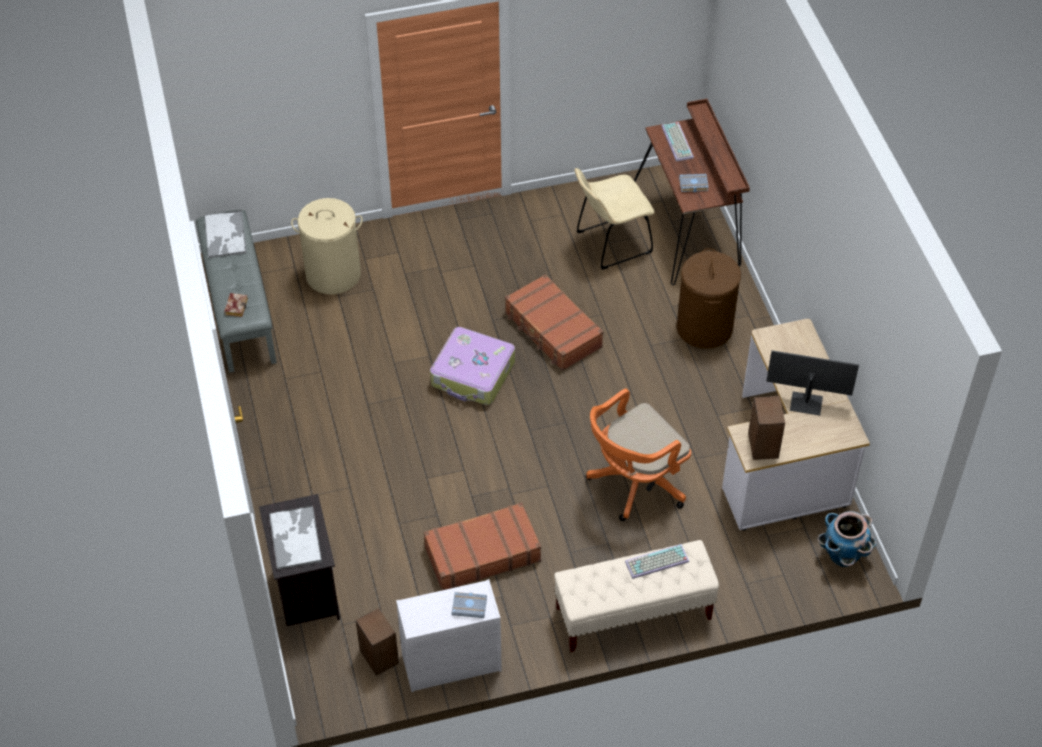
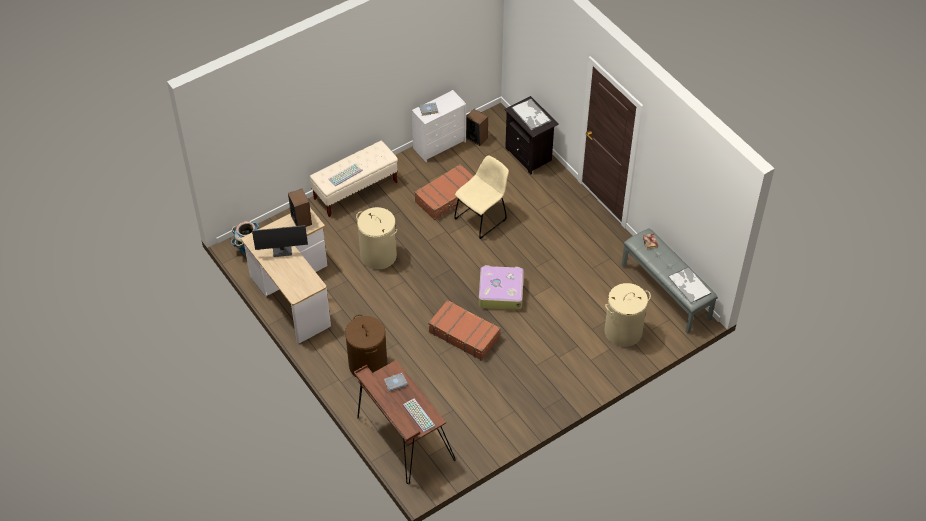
camera: 160 degrees right, 0 degrees up
(610, 244) = (452, 409): beige chair -> beige chair (482, 218)
(634, 484) = (378, 255): orange office chair -> beige laundry basket

